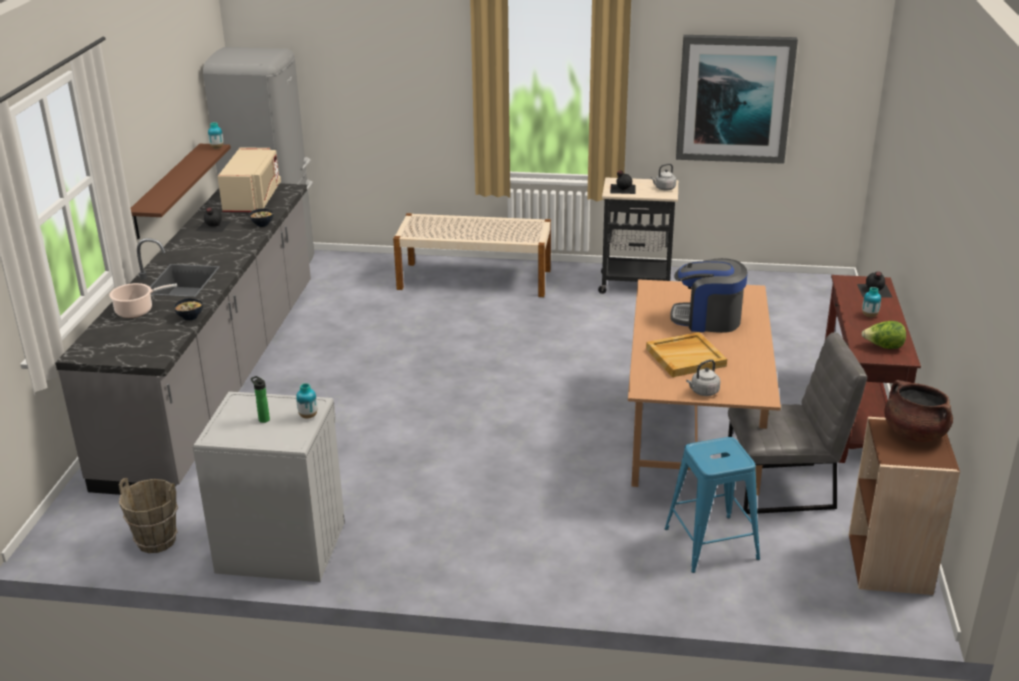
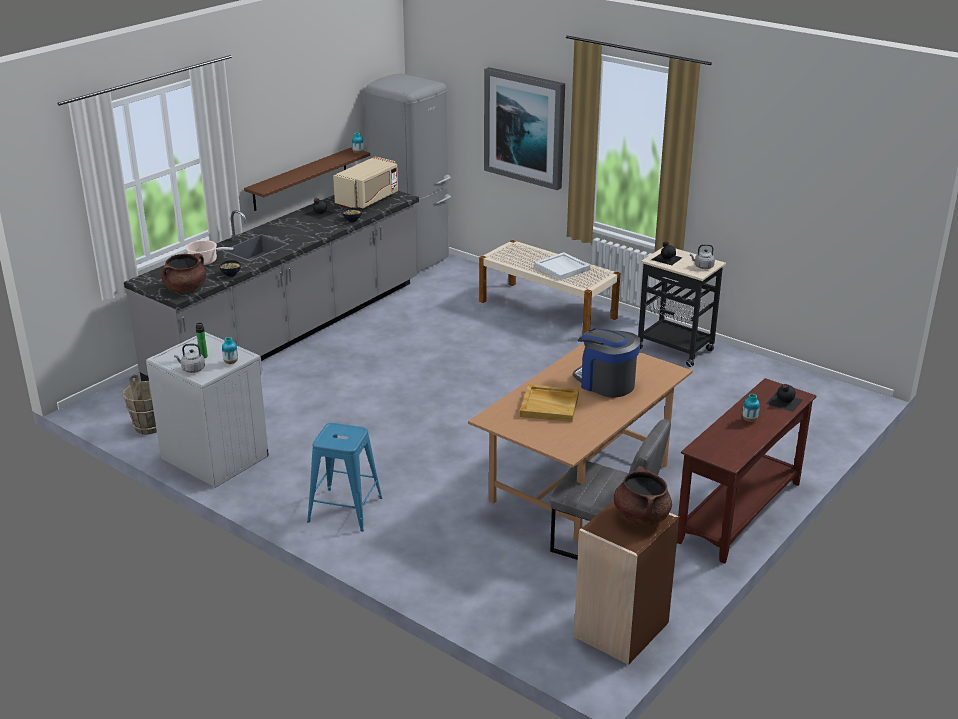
camera: 30 degrees right, 0 degrees up
(151, 348) = (185, 288): none -> brown cooking pot
(491, 228) = (562, 268): none -> white tray
(703, 392) = (528, 434): grey kettle -> grey kettle (192, 369)
(711, 544) = (499, 562): blue stool -> blue stool (344, 510)
(734, 98) = (788, 197): picture -> picture (525, 127)
(883, 347) = (724, 448): lettuce -> none

